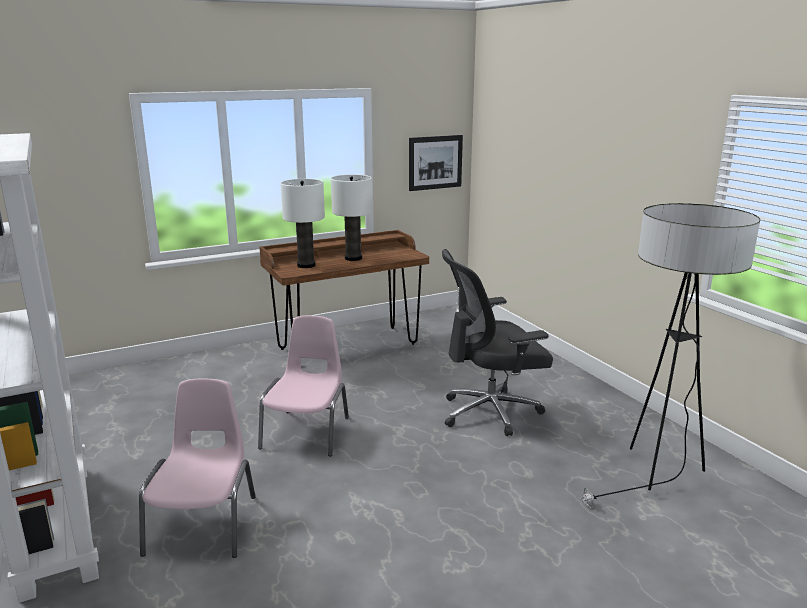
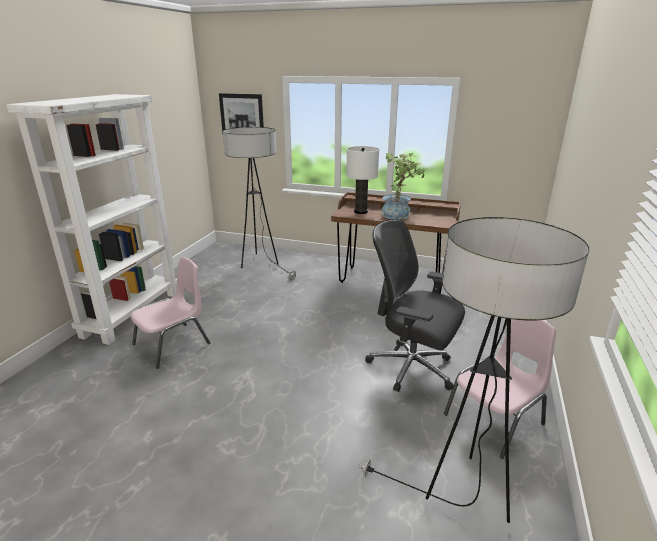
camera: 45 degrees right, 5 degrees up
(155, 388) = (260, 265): none -> floor lamp
(307, 432) = (286, 322): pink chair -> pink chair (496, 419)
(353, 258) = (399, 215): white table lamp -> potted plant
(435, 162) = (517, 149): picture -> picture (241, 115)

